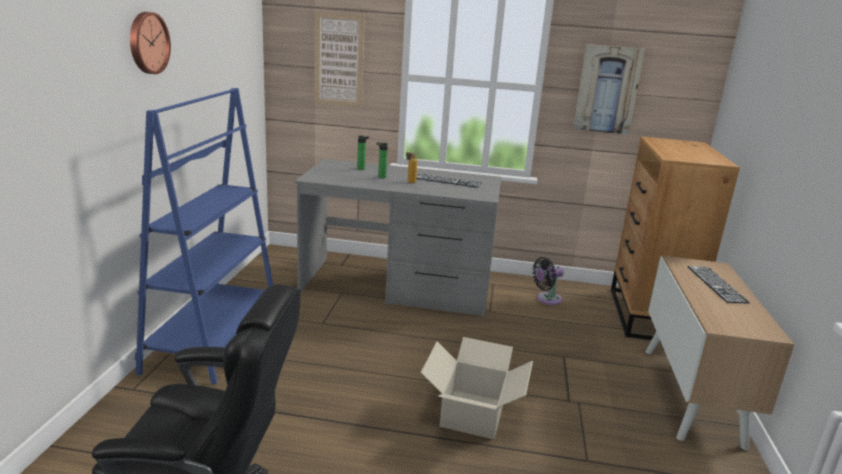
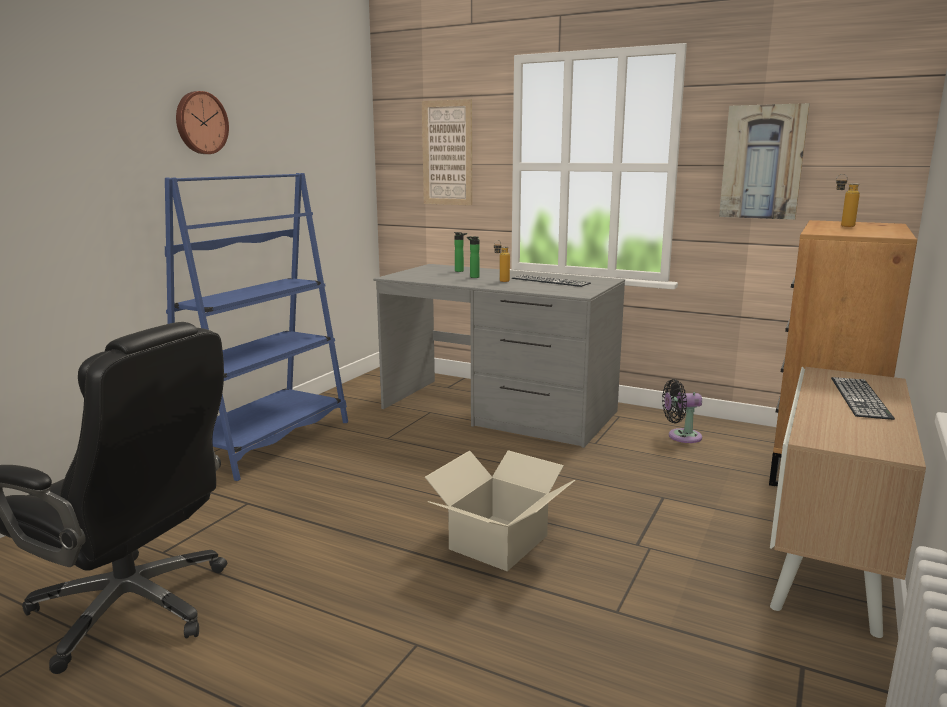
camera: 20 degrees right, 5 degrees down
(674, 147) = (842, 226): none -> bottle

